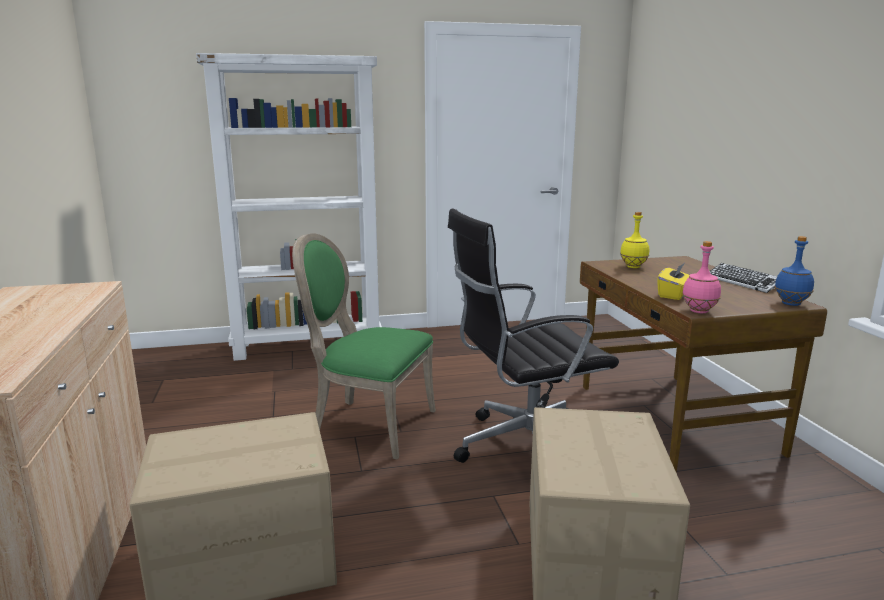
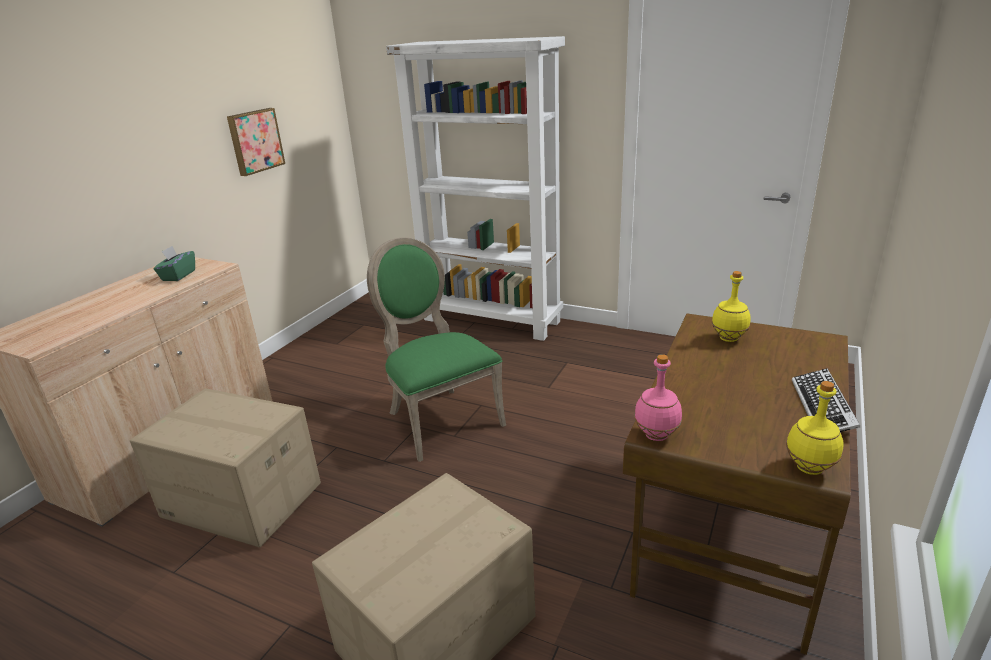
camera: 40 degrees right, 10 degrees up
(39, 150) = (255, 141): none -> picture
(55, 299) = (178, 275): none -> green tissue box
(525, 448) = (528, 498): black office chair -> none
(674, 295) = (682, 399): yellow tissue box -> none
(790, 304) = (808, 468): blue bottle -> yellow bottle

